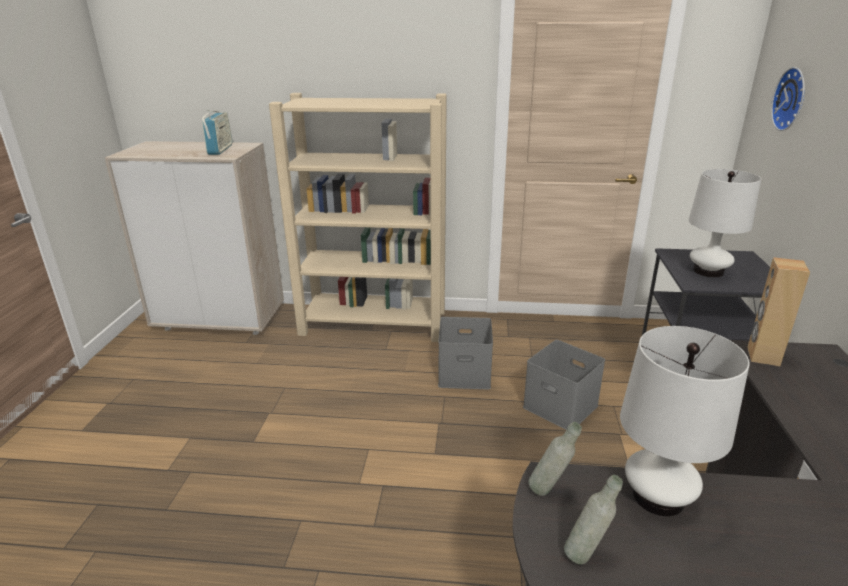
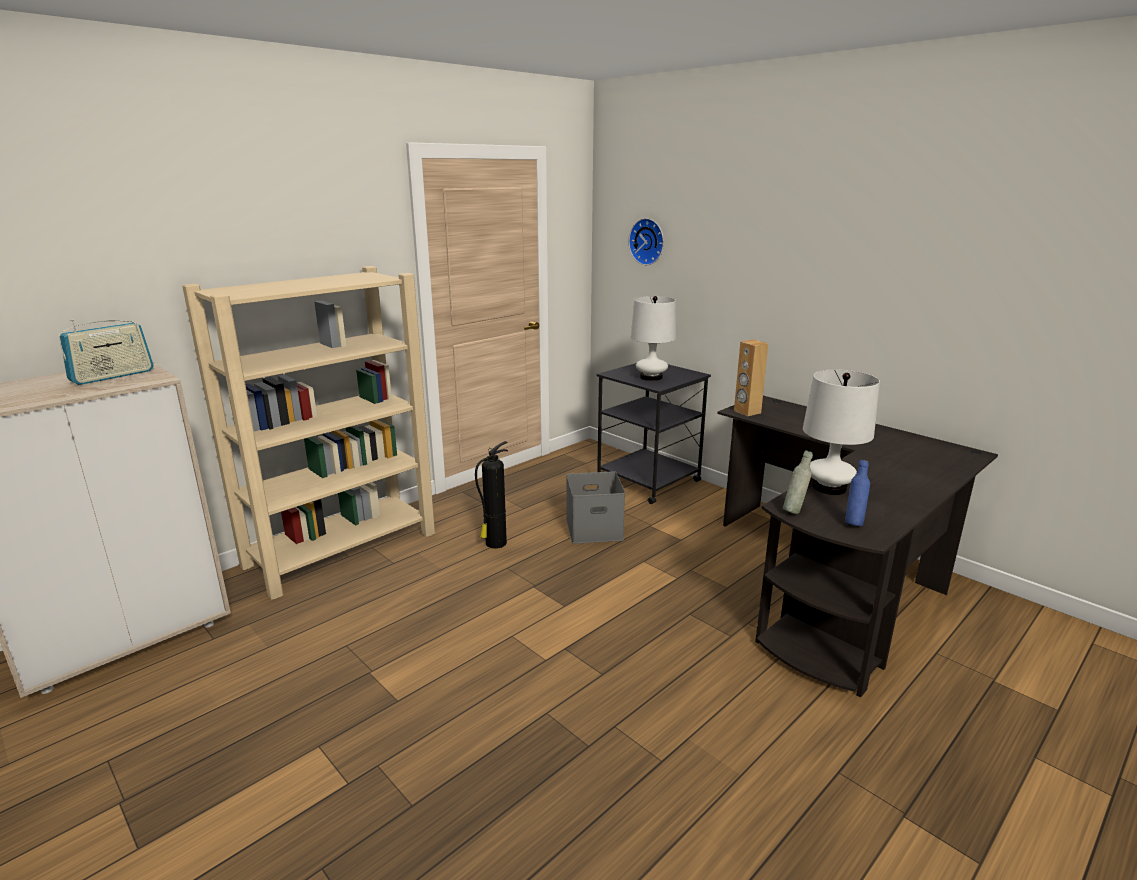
camera: 50 degrees left, 5 degrees down
(220, 149) = (113, 376): radio -> radio turned 90 degrees clockwise
(465, 373) = (495, 544): grey storage box -> fire extinguisher
(586, 554) = (853, 523): grey bottle -> blue bottle

